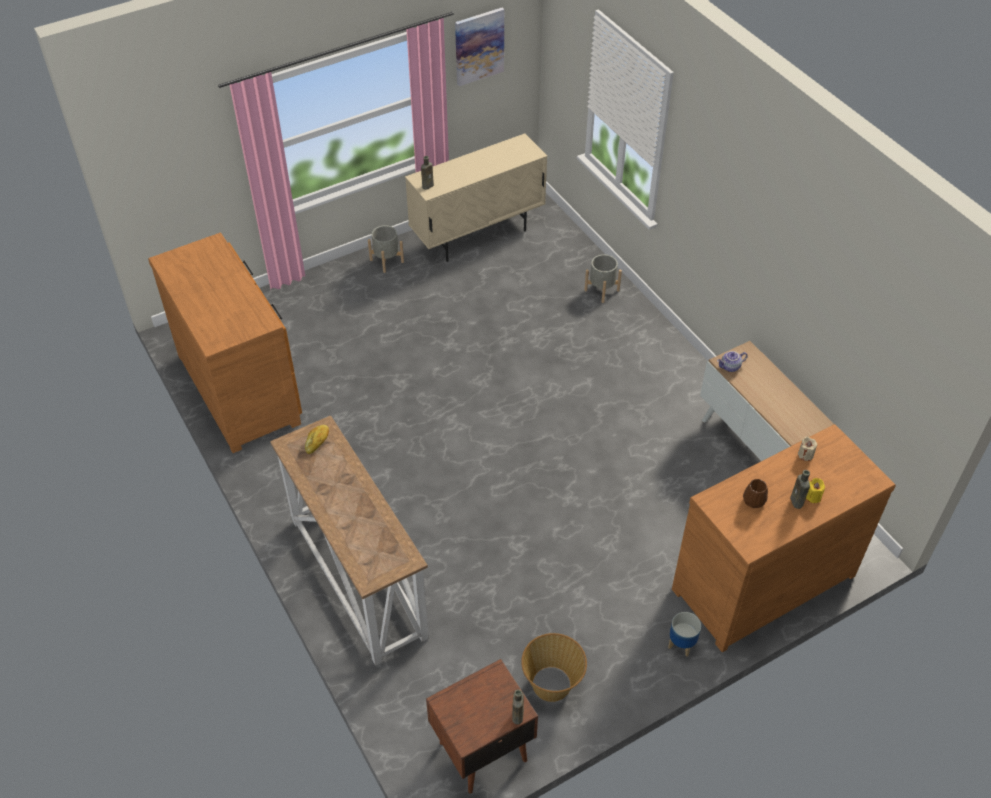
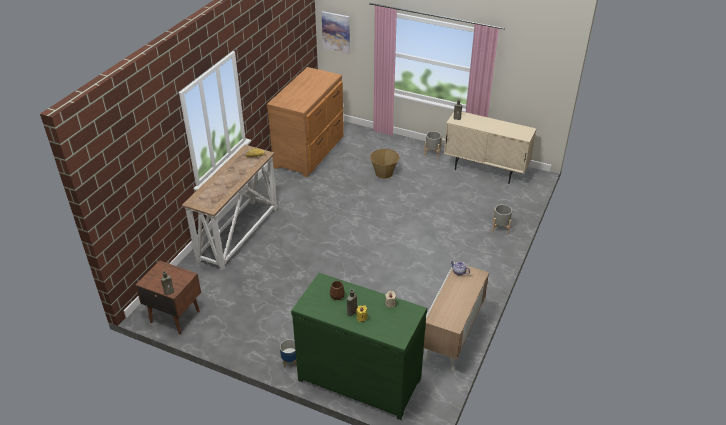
camera: 55 degrees right, 10 degrees down
(479, 46) = (524, 60): picture -> picture (336, 32)
(552, 684) = (229, 323): basket -> basket (384, 173)
(760, 580) = (360, 377): brown dresser -> green dresser

